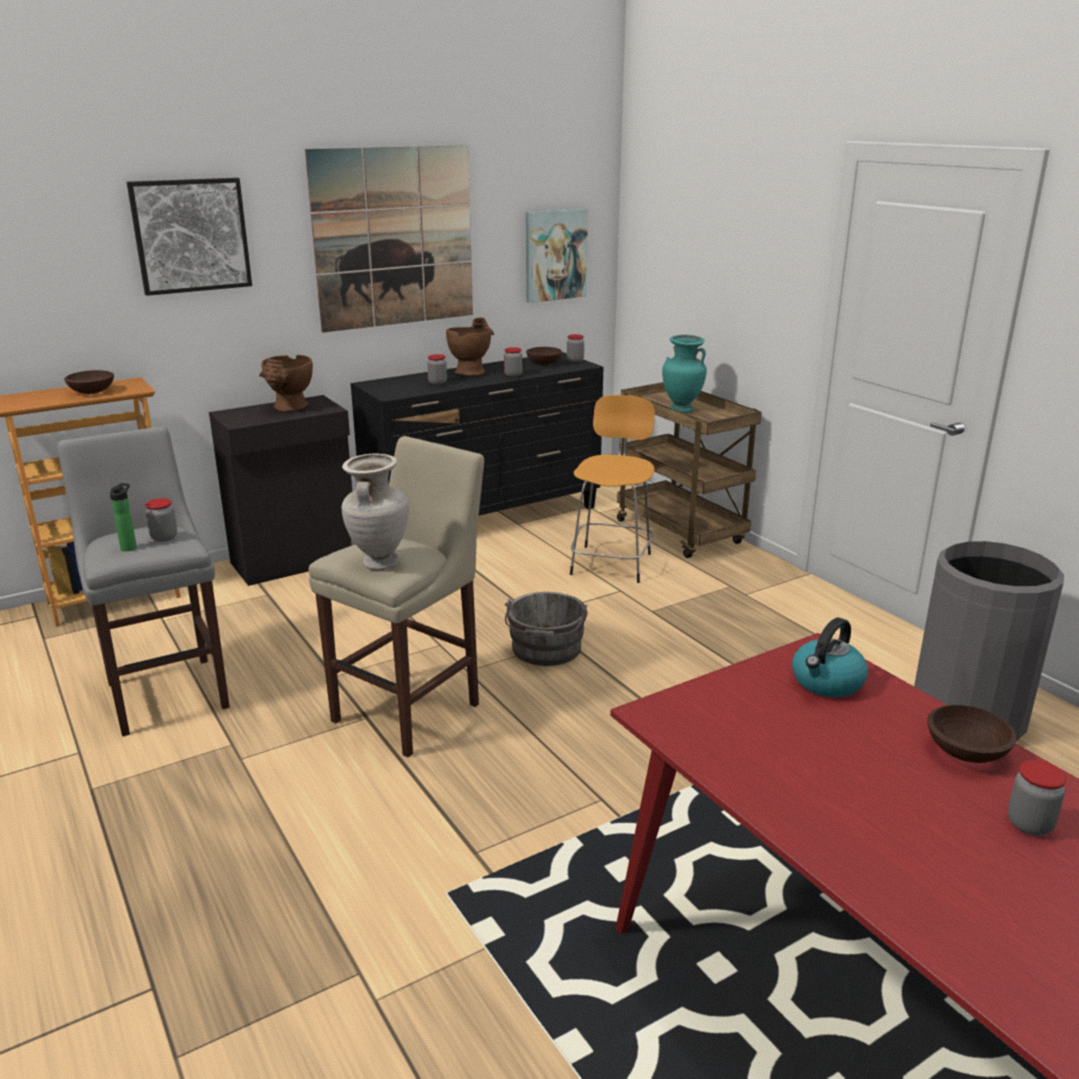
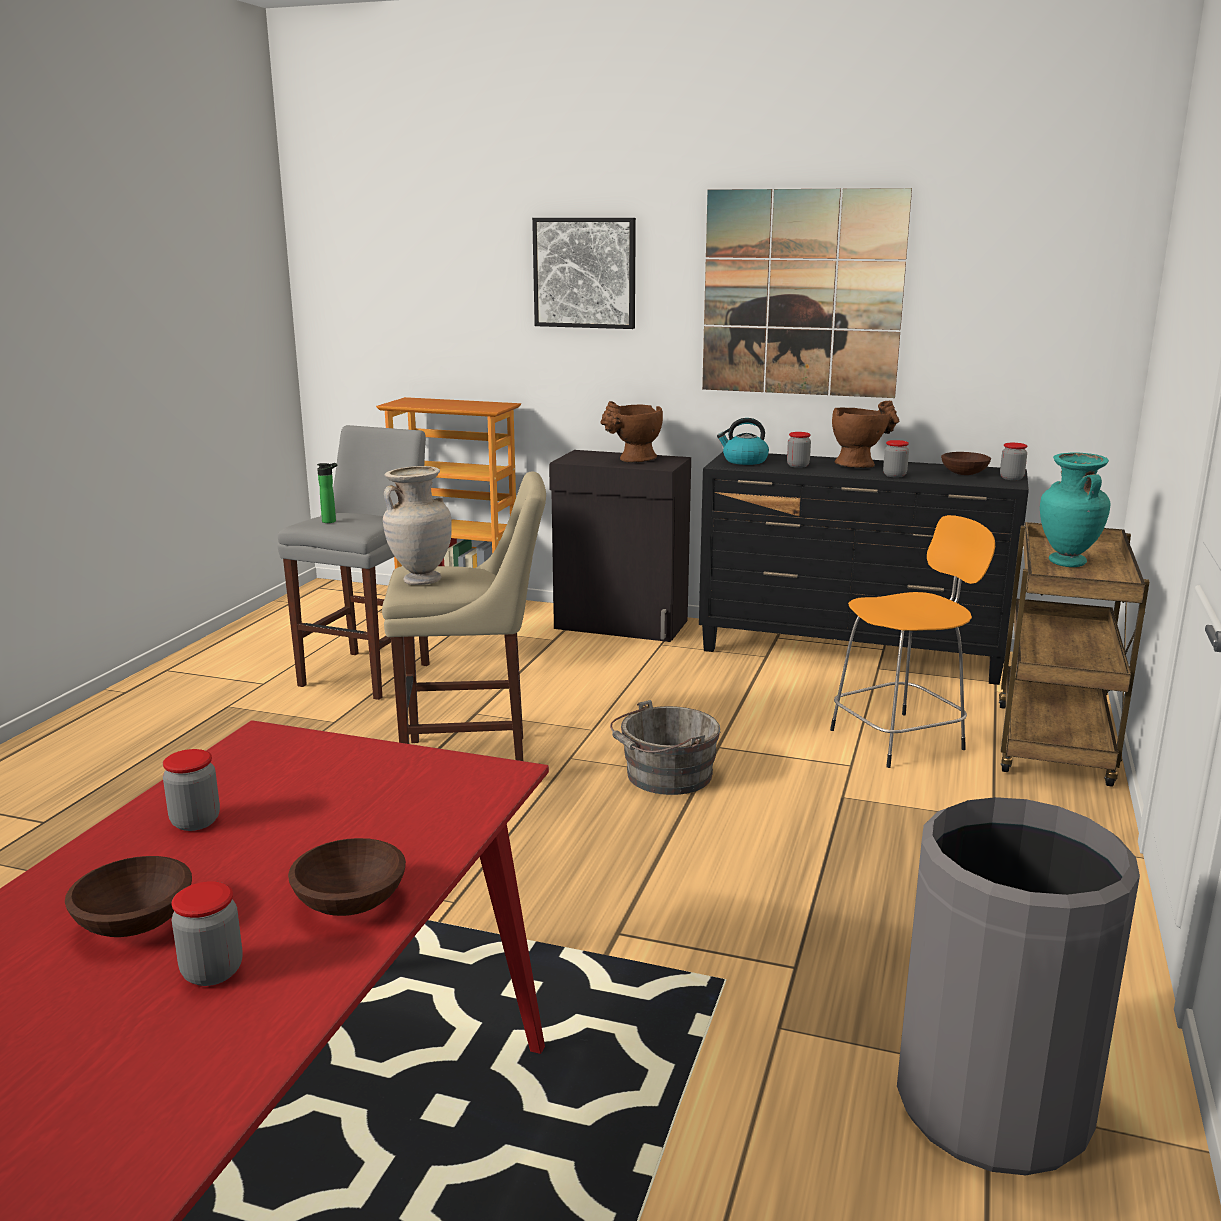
camera: 50 degrees right, 5 degrees down
(91, 392) = (461, 405): brown bowl -> brown bowl (133, 922)
(164, 537) = (361, 522): jar -> jar (195, 821)
(555, 255) = (1035, 337): picture -> none
(827, 683) = (426, 795): kettle -> kettle (744, 461)

